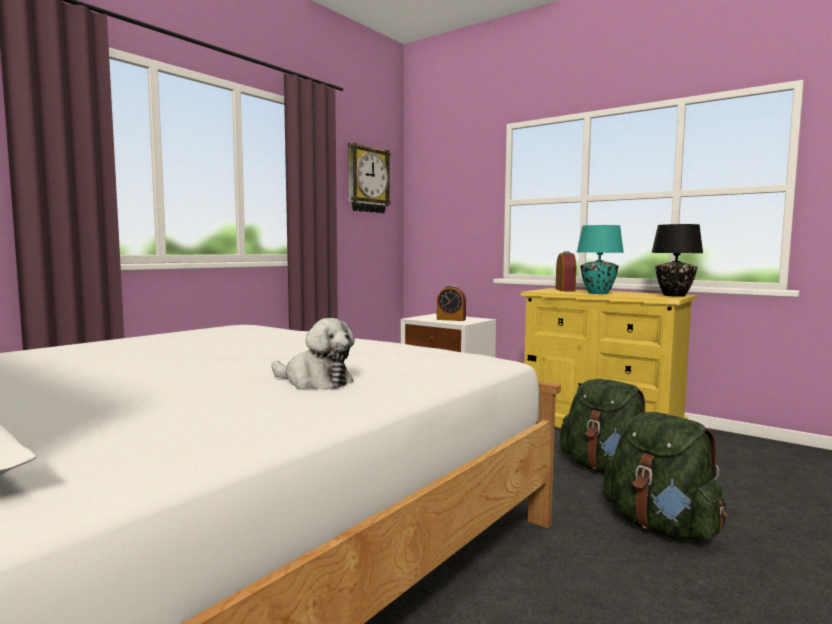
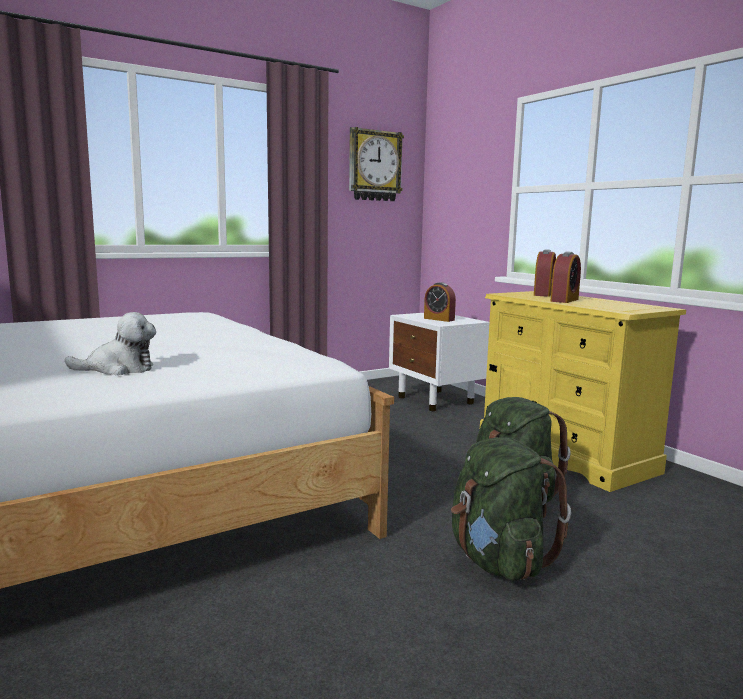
camera: 20 degrees right, 5 degrees up
(314, 382) = (119, 369): plush toy -> plush toy turned 60 degrees counterclockwise
(597, 293) = (564, 300): turquoise table lamp -> alarm clock
(674, 295) = (648, 308): black table lamp -> none

